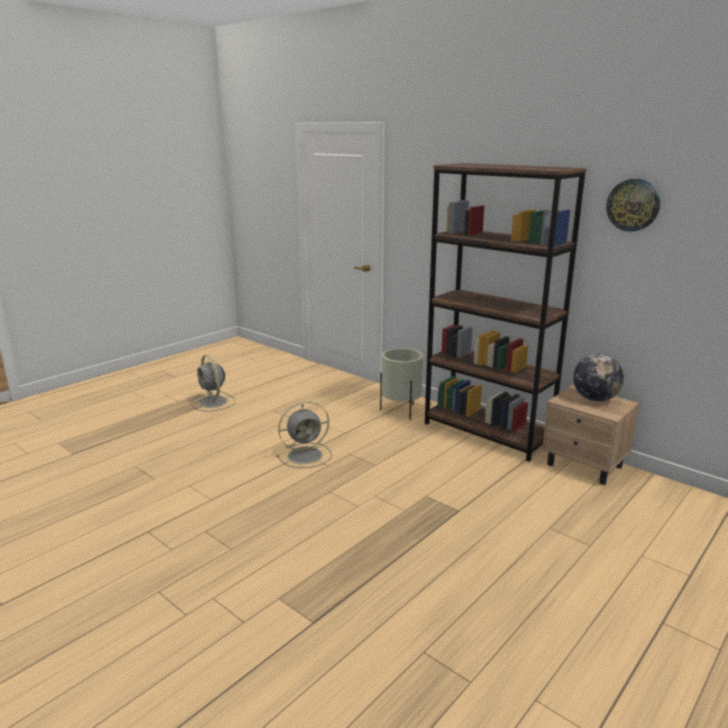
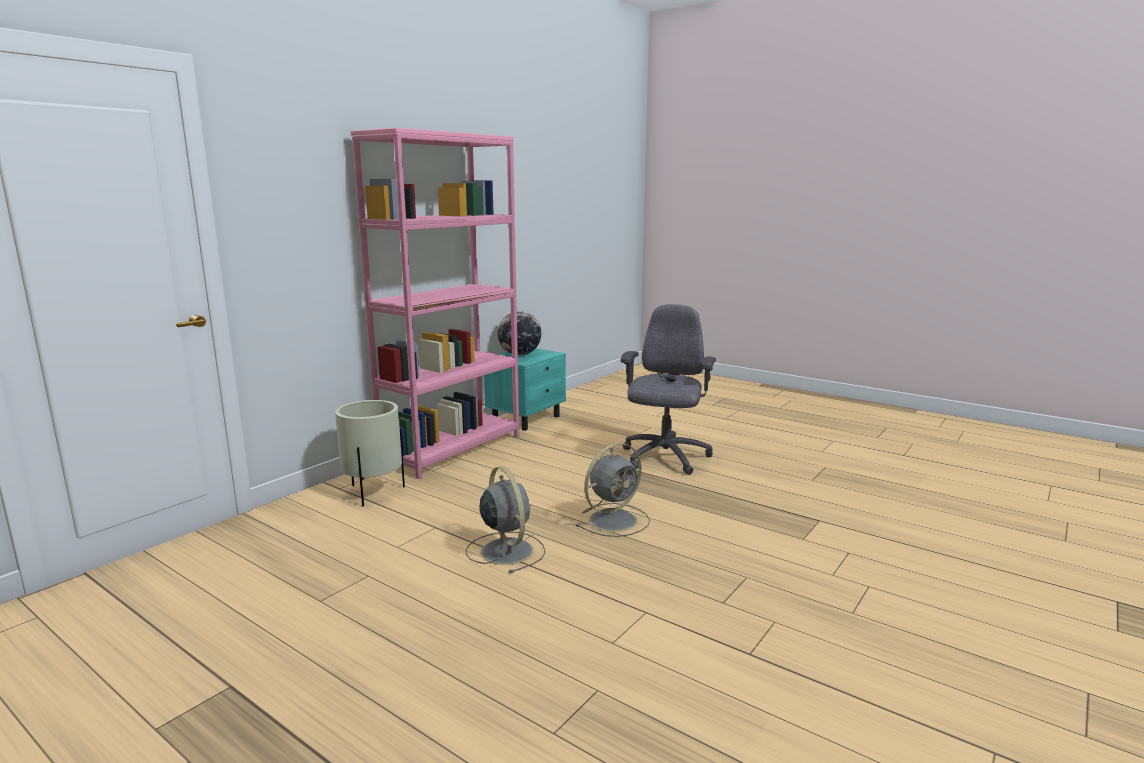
camera: 95 degrees left, 5 degrees down
(213, 402) = (236, 689): grey fan -> grey fan (614, 520)
(483, 542) = (664, 458): none -> grey office chair
(487, 433) = (452, 449): brown bookcase -> pink bookcase
(585, 466) = (527, 419): beige nightstand -> turquoise nightstand
(633, 205) = (498, 173): wall clock -> none

